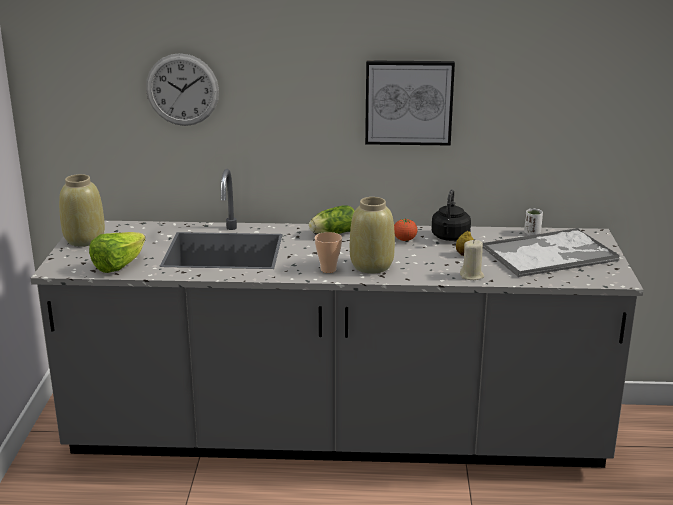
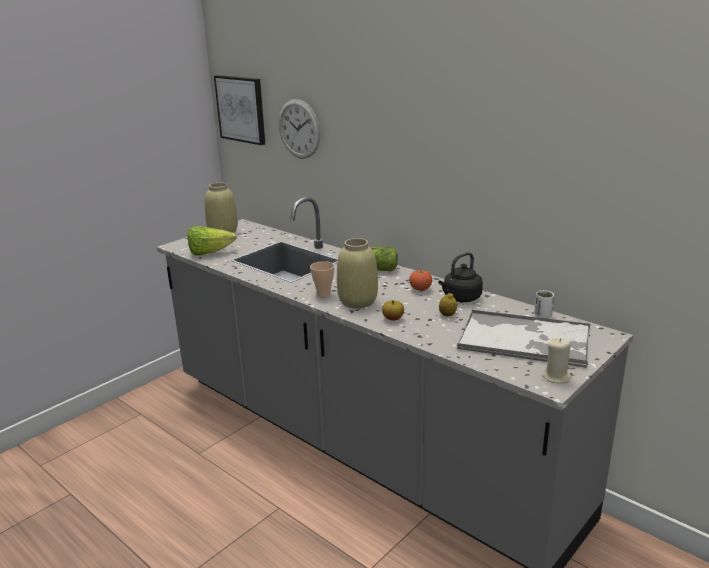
camera: 40 degrees right, 0 degrees up
(408, 102) = (450, 162): picture -> picture (241, 109)
(428, 271) = (393, 319): none -> apple
(472, 276) = (420, 334): beige candle -> beige candle (556, 377)

